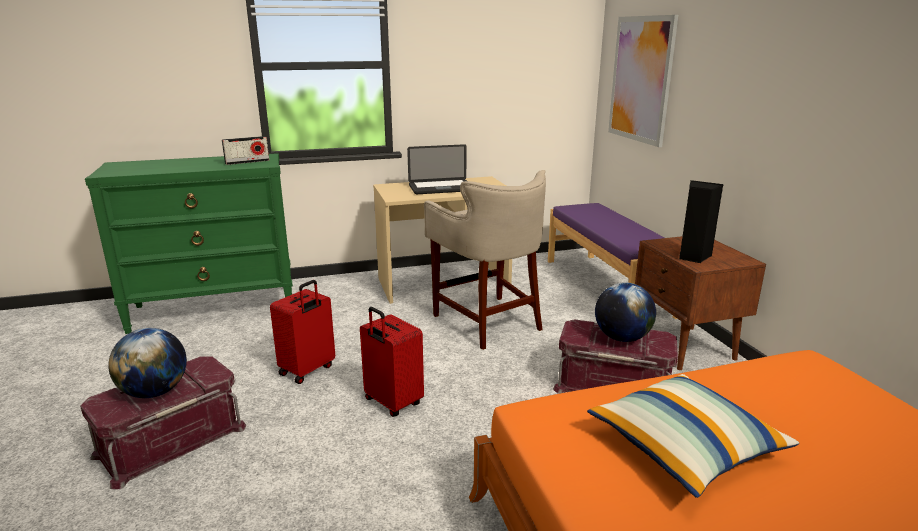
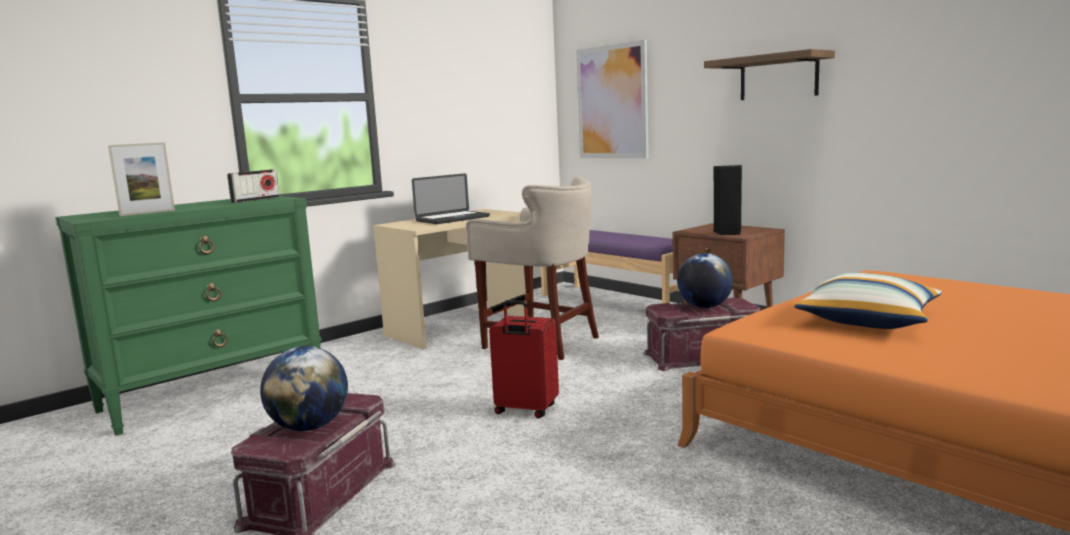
camera: 25 degrees left, 10 degrees down
(149, 170) = (147, 213): none -> picture frame
(308, 370) = (404, 410): red suitcase -> none
(795, 83) = (778, 77): none -> shelf

